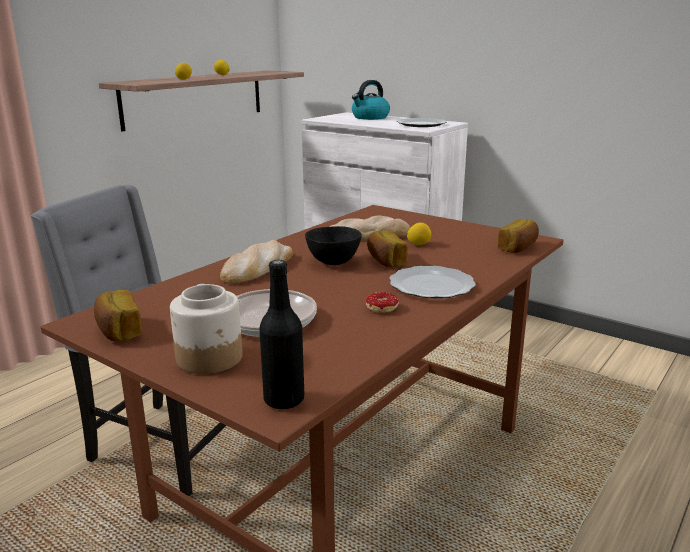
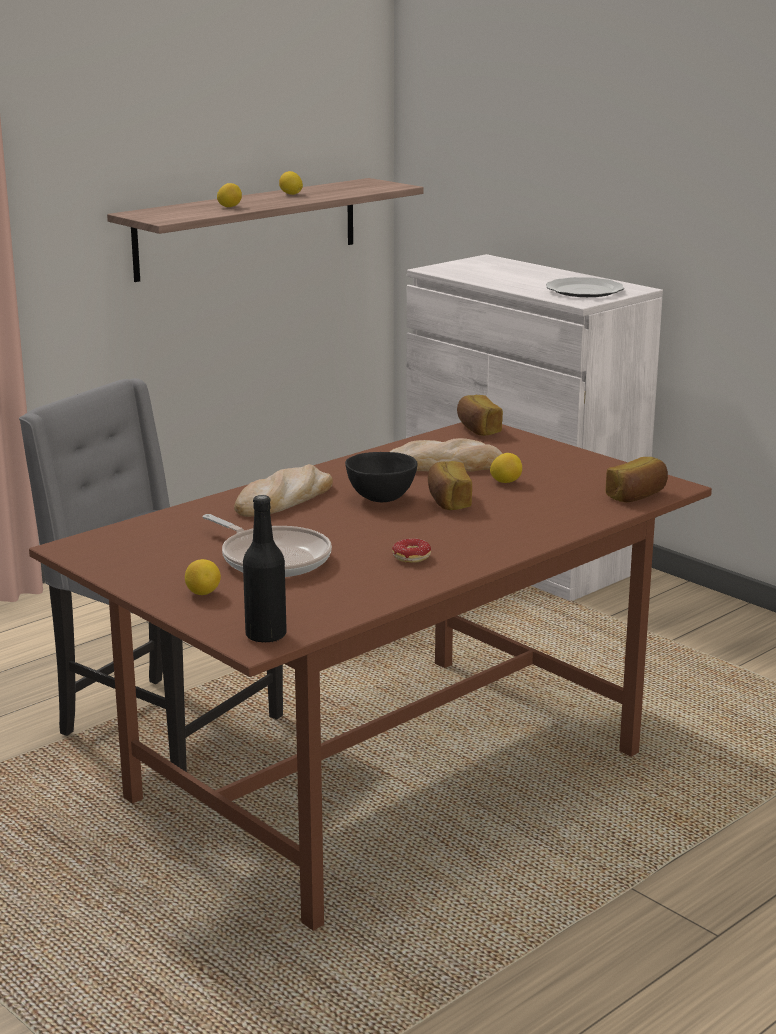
camera: 10 degrees right, 0 degrees up
(118, 331) = (111, 559): bread -> bread (477, 429)
(210, 358) = (203, 593): jar -> lemon
(370, 117) = (516, 270): kettle -> none
(430, 286) = (485, 536): plate -> none

